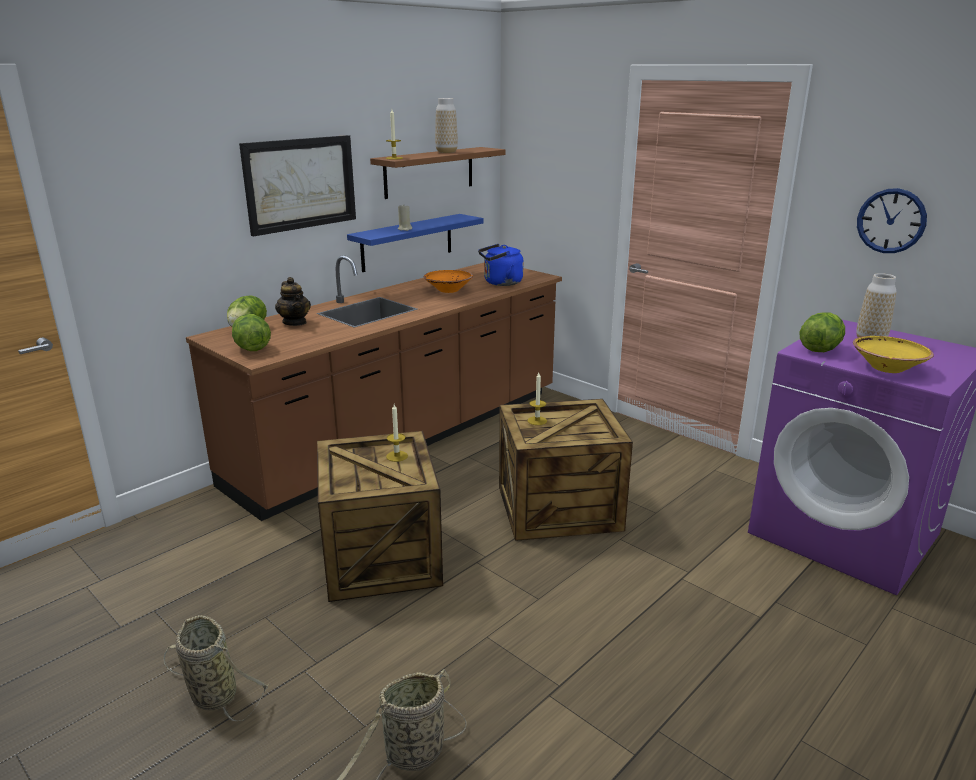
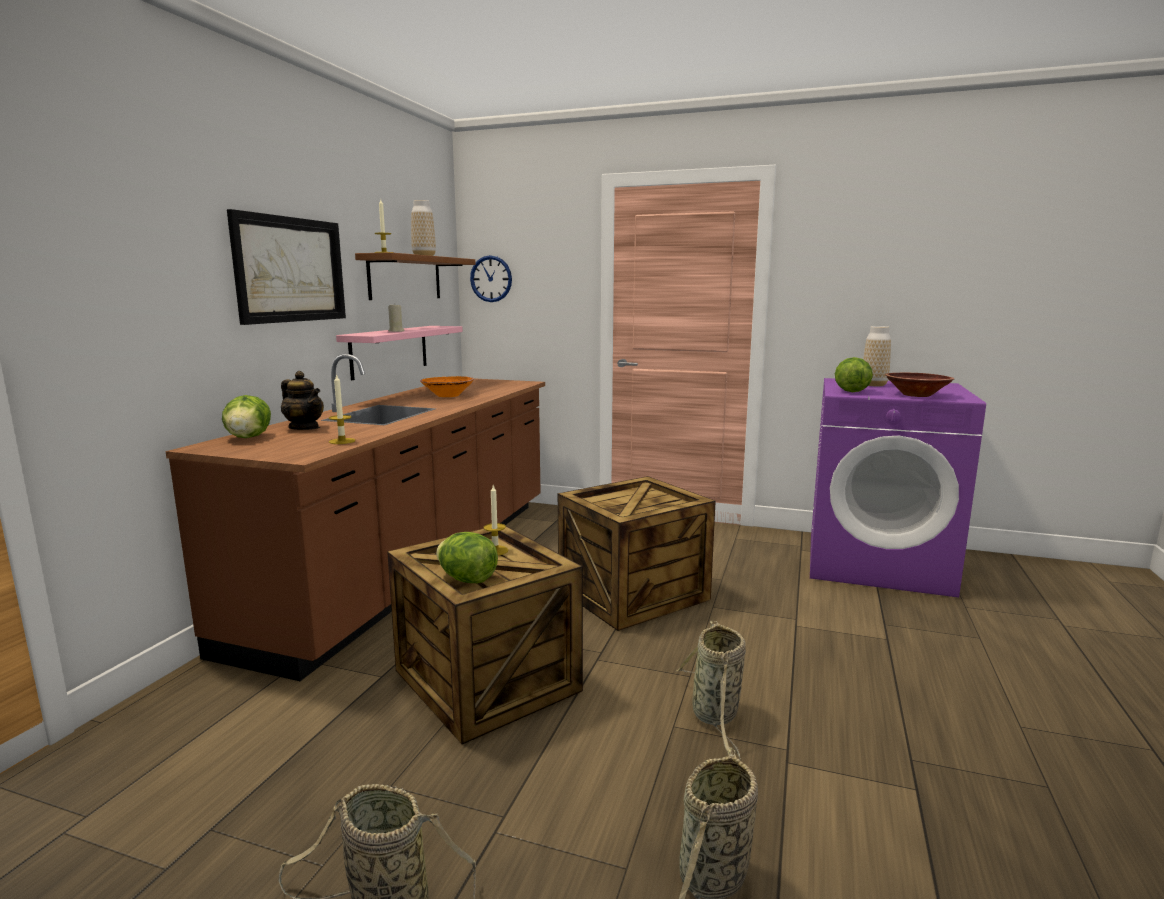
camera: 25 degrees left, 10 degrees down
(252, 348) = (279, 450): lettuce -> lettuce (467, 579)
(407, 242) = (390, 351): blue shelf -> pink shelf
(500, 283) = (493, 388): blue kettle -> none
(527, 639) = (715, 716): none -> basket
(537, 421) = (605, 501): candle -> candle (342, 441)
(887, 368) = (916, 395): yellow bowl -> brown bowl
(891, 221) = (859, 289): wall clock -> wall clock (491, 279)

